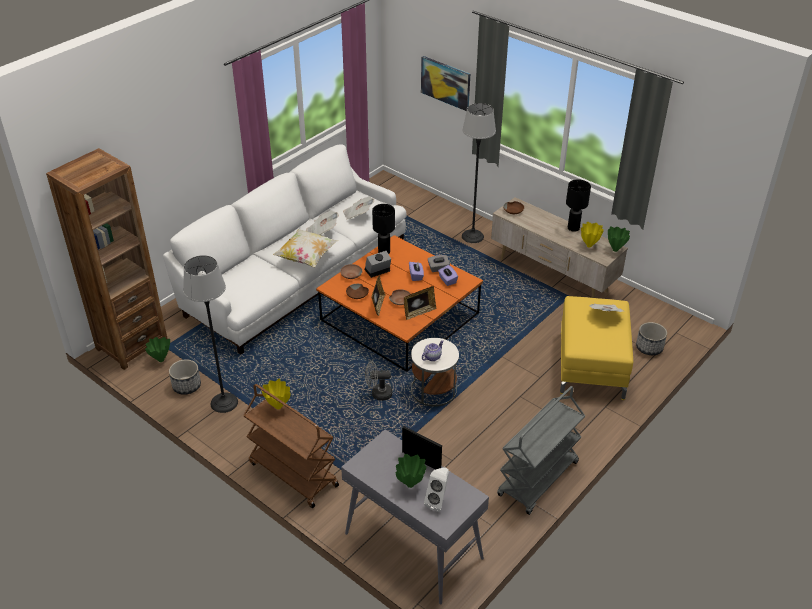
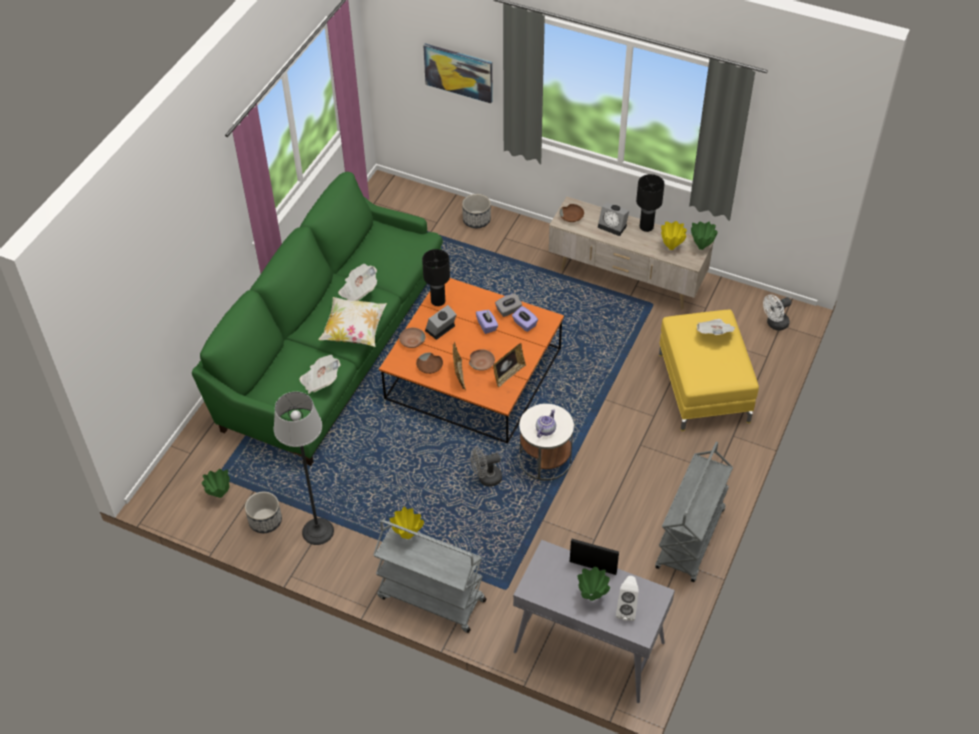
camera: 15 degrees left, 10 degrees up
(132, 345) = (176, 483): brown bookcase -> none
(292, 474) = (430, 599): brown cart -> grey cart
(296, 276) = (332, 345): white sofa -> green sofa
(358, 214) = (391, 258): newspaper -> newspaper (320, 381)
(473, 236) = (518, 245): floor lamp -> none
(545, 223) = (613, 226): none -> alarm clock
(649, 347) = (758, 351): planter -> planter (476, 220)
(671, 330) = (774, 324): none -> white fan

